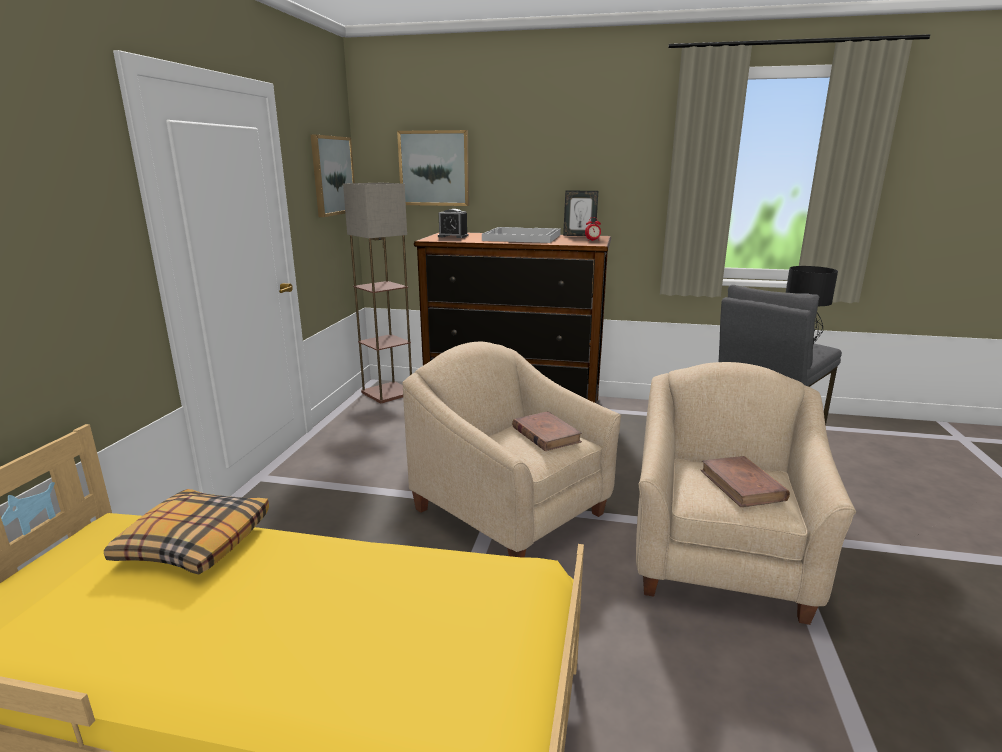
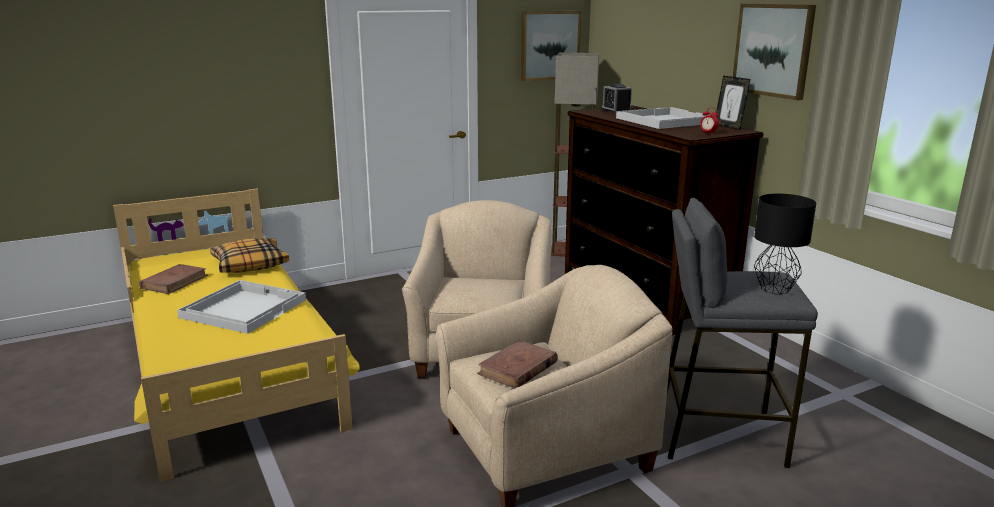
camera: 50 degrees right, 0 degrees up
(349, 598) = (243, 308): none -> white tray
(434, 168) = (637, 42): picture -> picture (773, 50)
(546, 434) = (491, 289): brown book -> brown book (174, 282)

